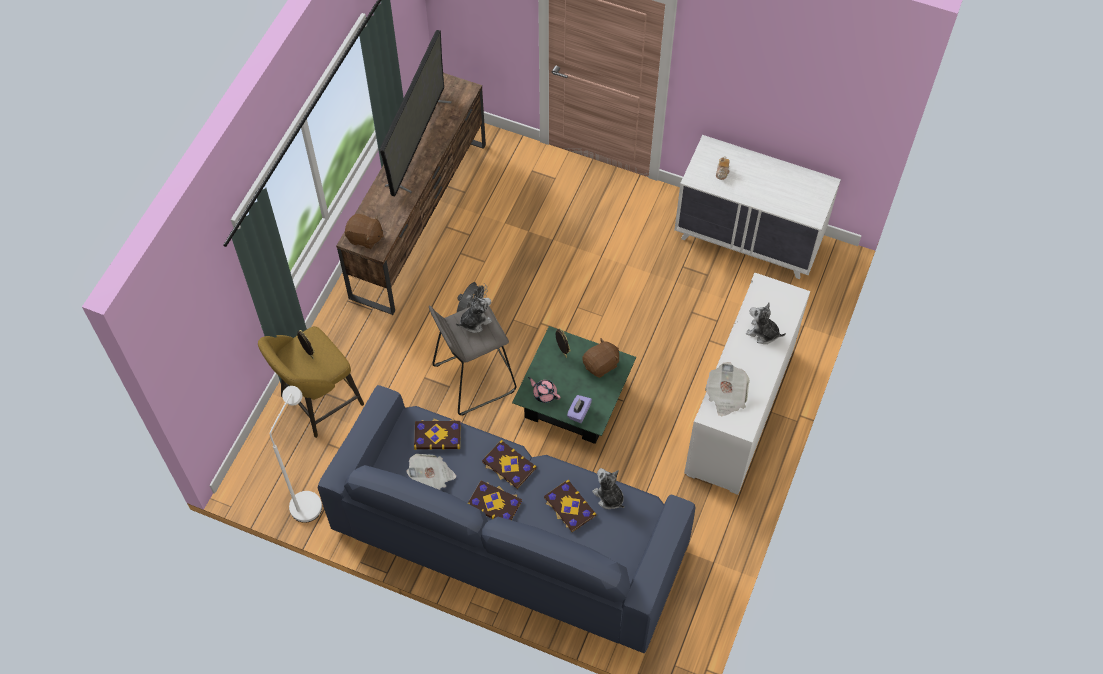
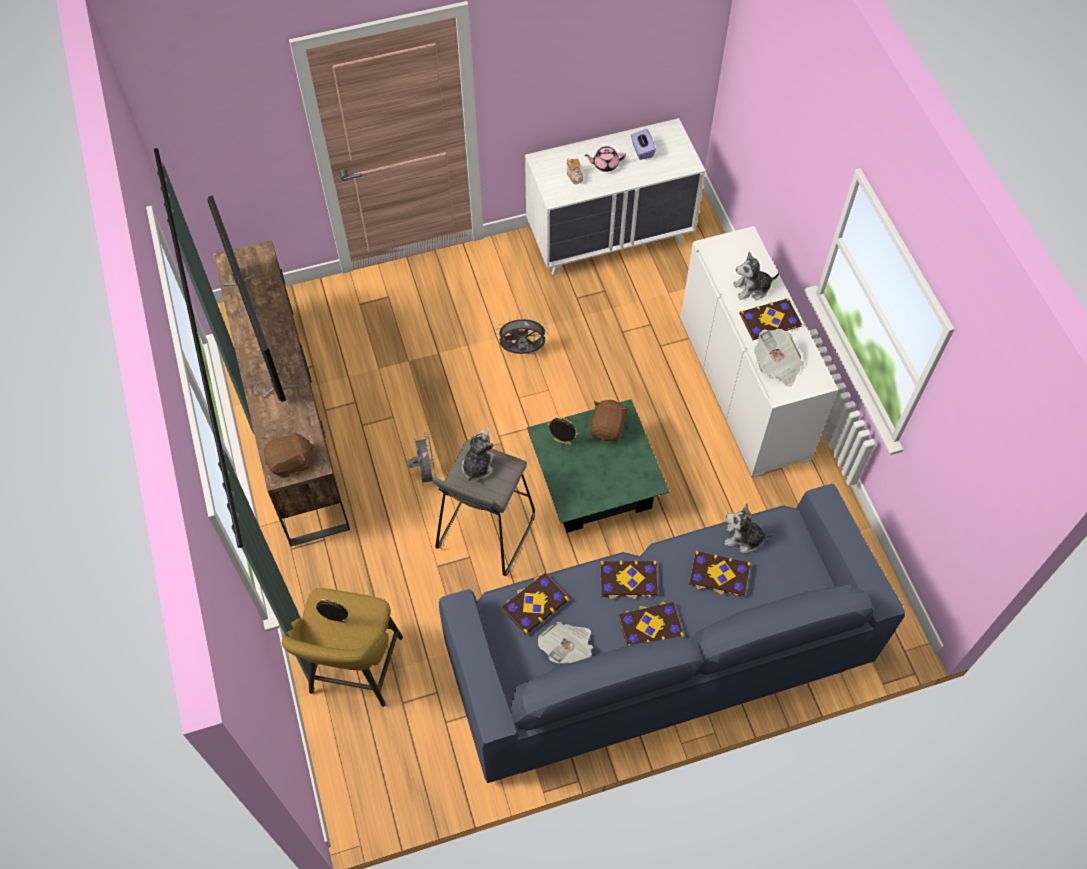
camera: 40 degrees left, 0 degrees up
(309, 499) = (434, 772): white floor lamp -> none
(544, 393) = (582, 492): pink teapot -> pink teapot (605, 164)
(579, 412) = (630, 486): purple tissue box -> purple tissue box (642, 151)
(609, 277) = (522, 351): none -> grey fan
(752, 363) = (770, 321): none -> book

